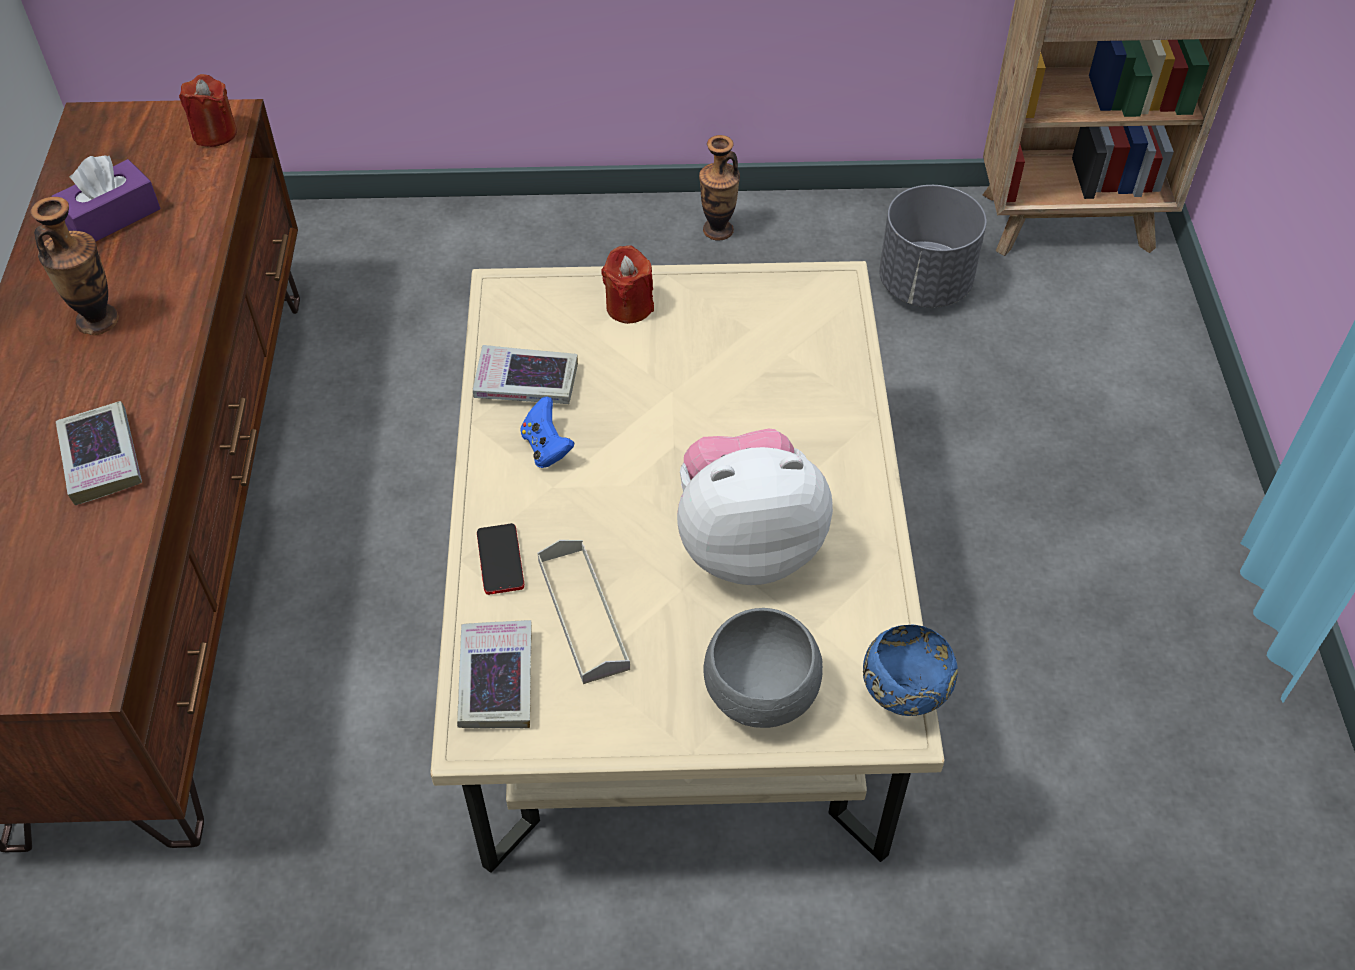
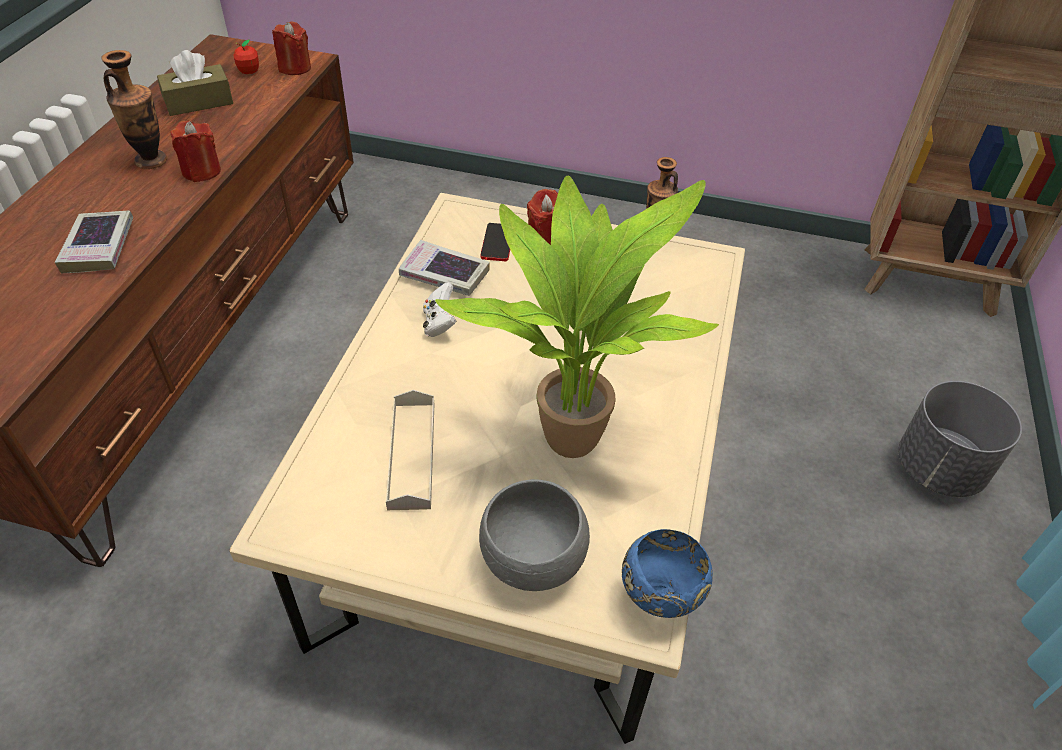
camera: 15 degrees right, 5 degrees down
(112, 217) = (199, 102): purple tissue box -> brown tissue box
(155, 153) = (249, 71): none -> apple
(173, 320) = (201, 171): none -> red candle
(496, 679) = (318, 487): book -> none
(500, 560) = (365, 396): phone -> phone (497, 243)
(546, 447) = (439, 323): blue game controller -> white game controller
(747, 544) = (569, 434): plush toy -> potted plant
(925, 285) = (801, 301): grey planter -> grey planter (939, 469)

